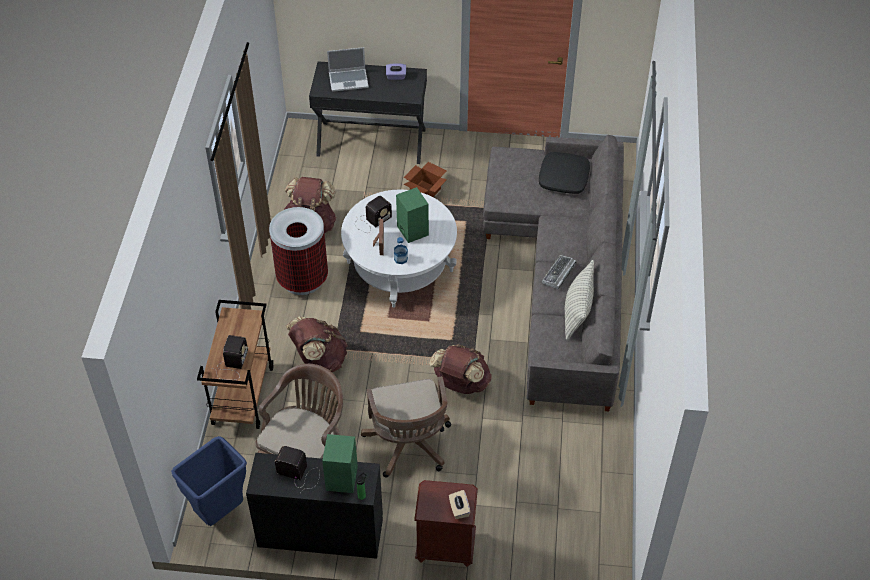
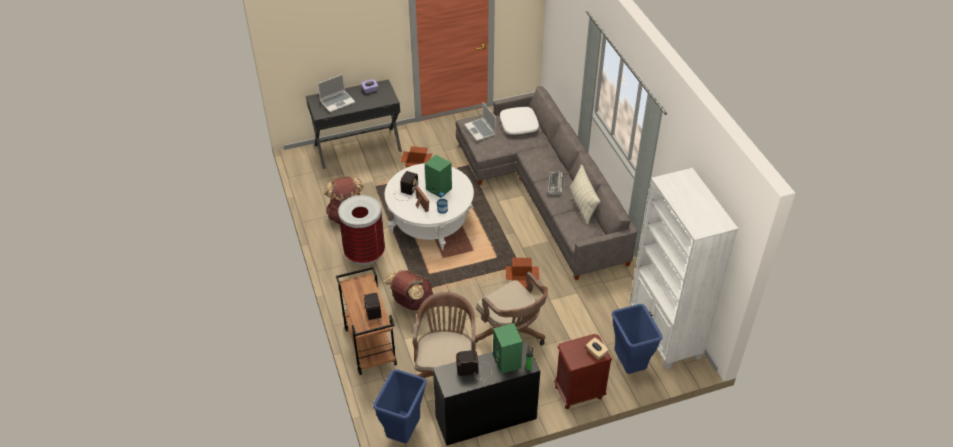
camera: 25 degrees left, 5 degrees down
(461, 384) = (521, 283): brown backpack -> cardboard box
(511, 170) = (480, 130): none -> laptop
(526, 538) = (628, 365): none -> blue trash can
(564, 178) = (519, 125): black pillow -> white pillow
(597, 517) = (664, 334): none -> white bookcase

